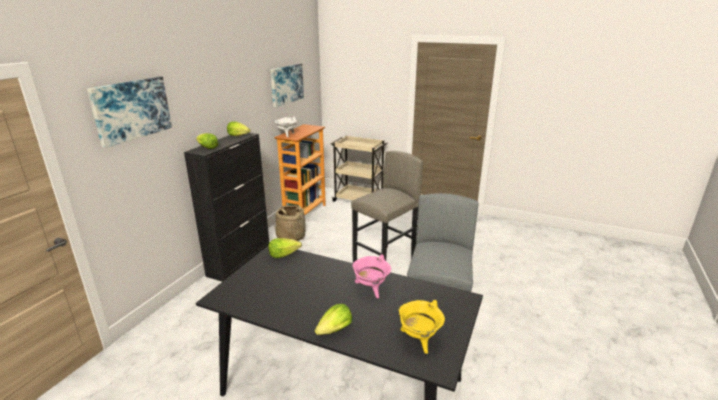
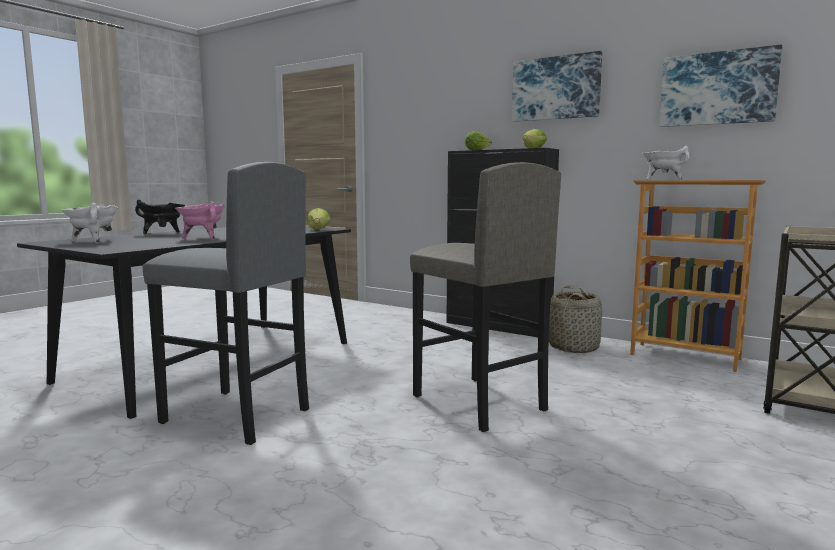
camera: 100 degrees right, 15 degrees down
(131, 109) = (422, 96): picture -> picture (556, 88)
(335, 330) = (162, 233): lettuce -> black cooking pot
(419, 340) = (92, 241): yellow cooking pot -> white cooking pot

